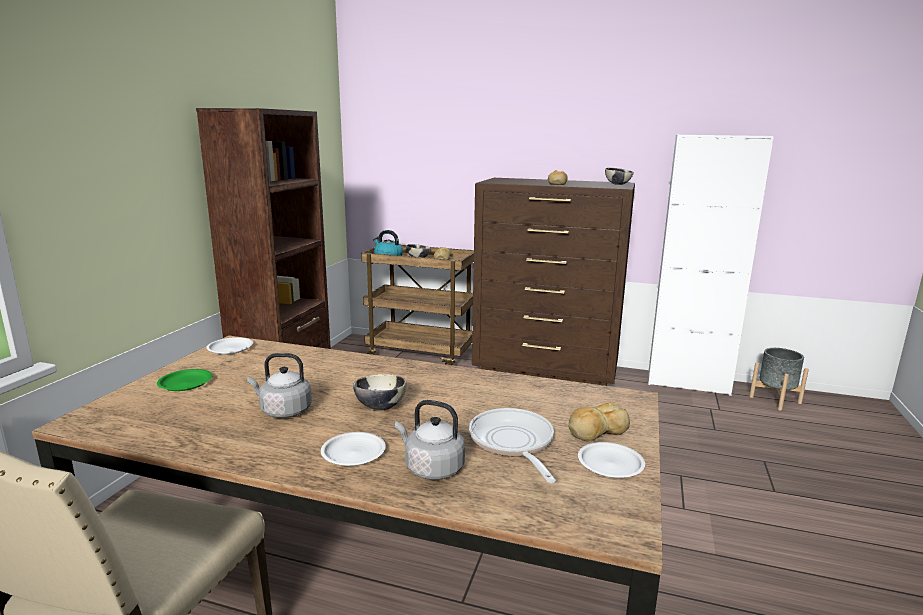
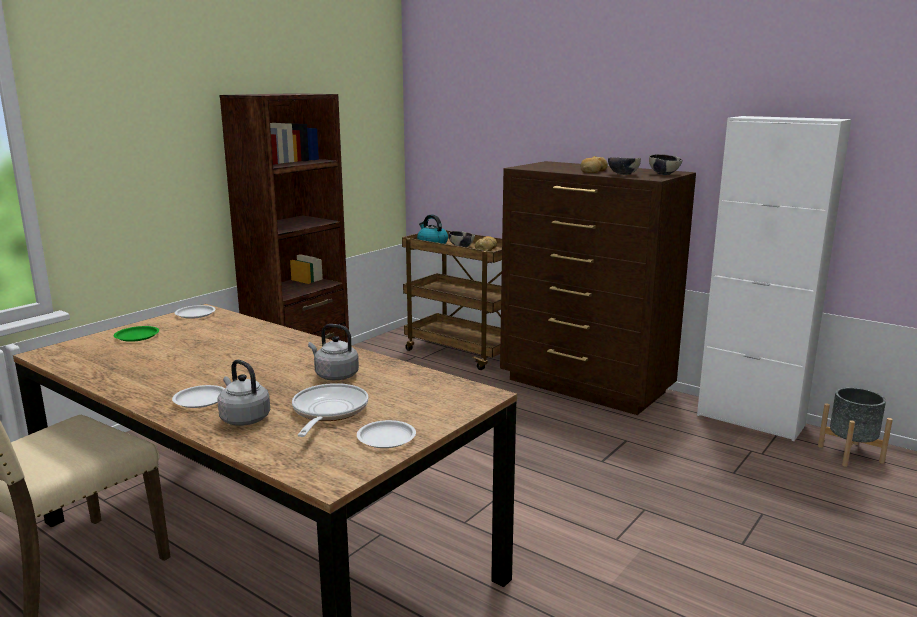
camera: 20 degrees right, 0 degrees up
(283, 411) = (184, 365): grey kettle -> grey kettle (334, 375)
(380, 407) = (258, 372): bowl -> bowl (623, 175)
(596, 431) = (411, 414): bread -> none

